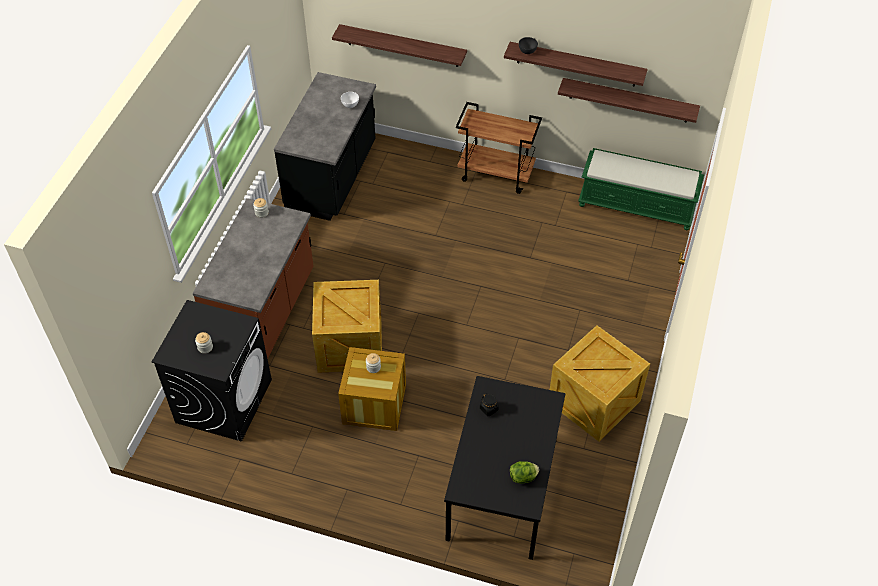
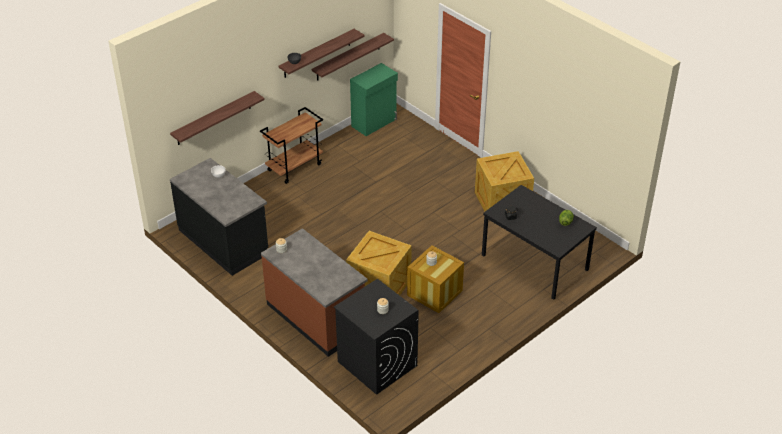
camera: 60 degrees left, 10 degrees down
(637, 205) = (374, 123): green bench -> green cabinet

